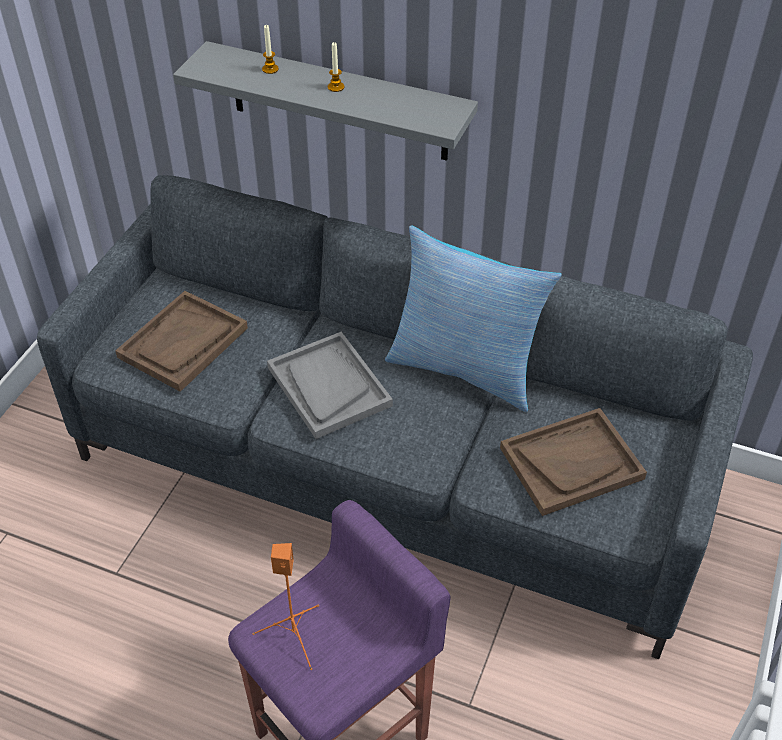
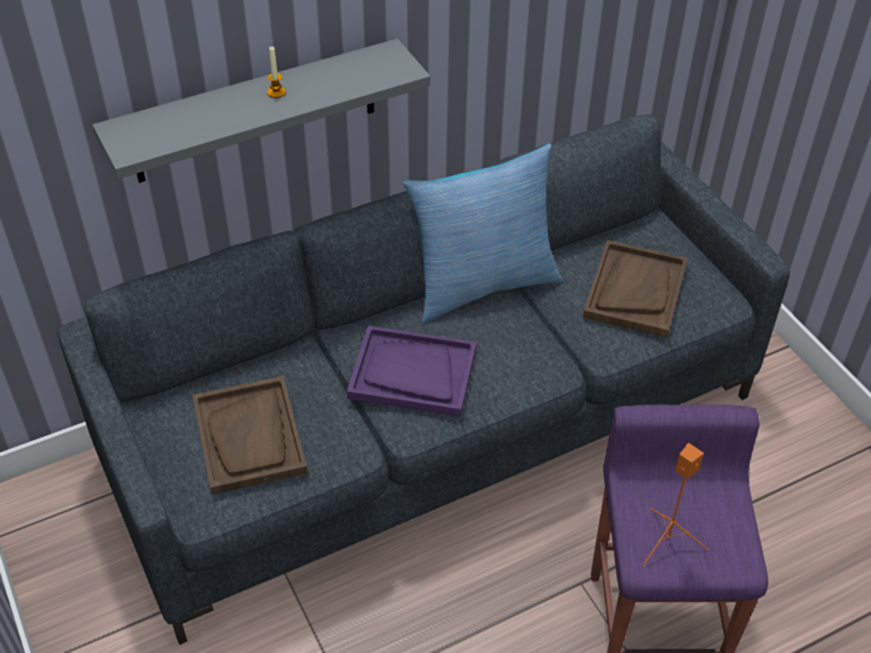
camera: 50 degrees left, 0 degrees up
(270, 69) = (196, 112): candle -> none
(328, 386) = (412, 373): grey tray -> purple tray

